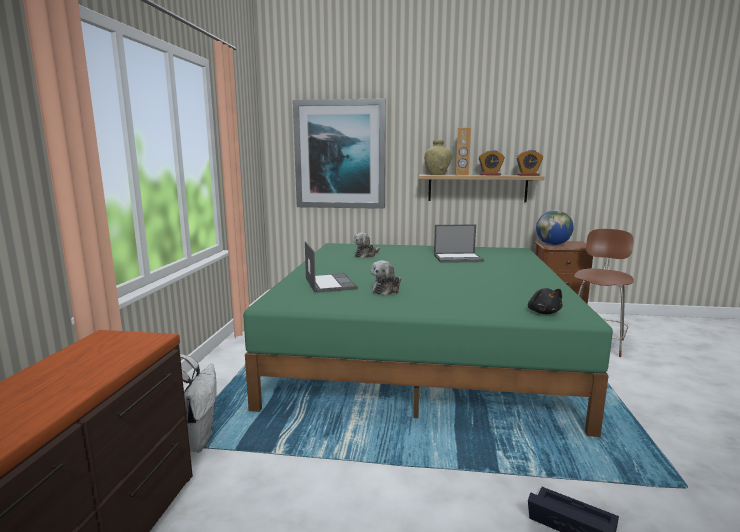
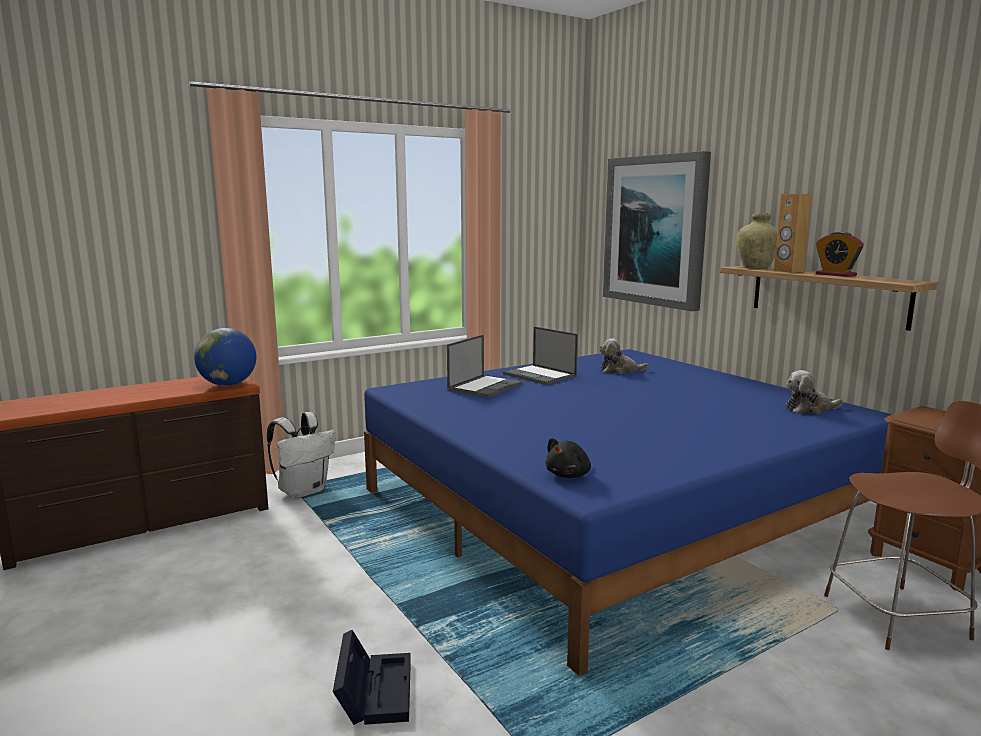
camera: 50 degrees right, 0 degrees up
(387, 290) = (508, 406): plush toy -> plush toy (809, 409)
(421, 349) = (611, 510): green bed -> blue bed
(458, 258) = (717, 400): laptop -> laptop (540, 375)
(528, 175) = (897, 281): alarm clock -> none
(552, 244) = (920, 417): globe -> globe (228, 384)

